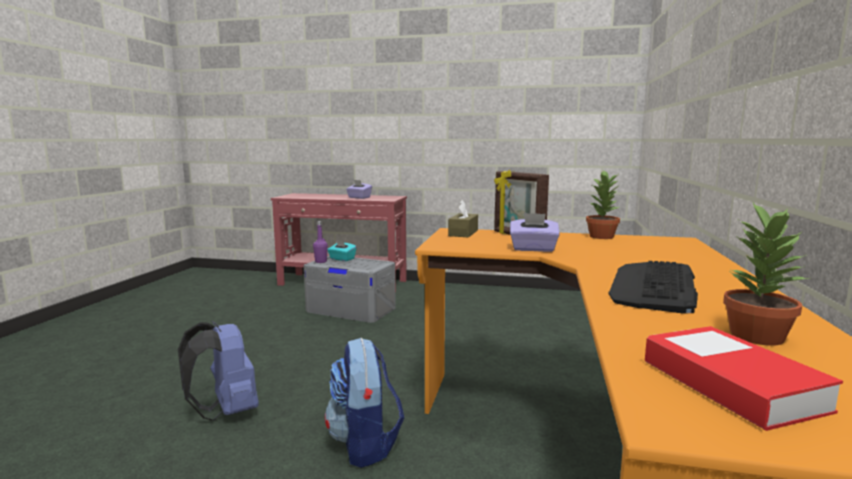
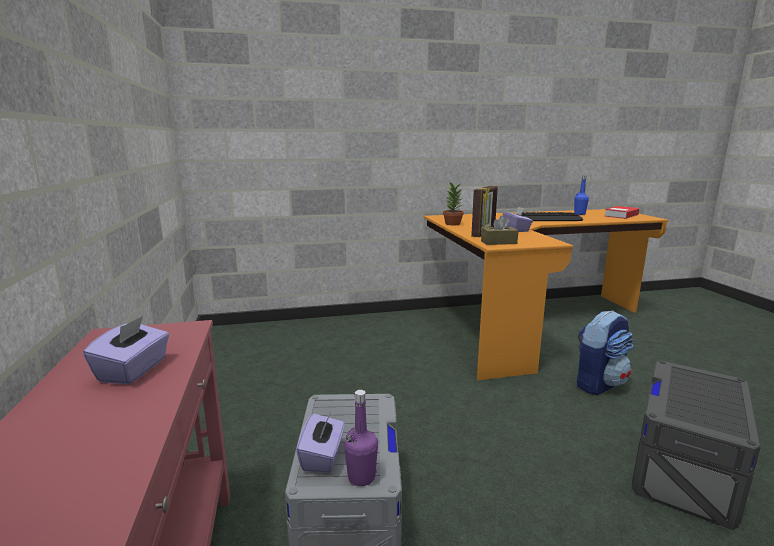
camera: 115 degrees left, 5 degrees up
(226, 411) = (684, 468): blue backpack -> grey storage box
(342, 259) = (323, 457): turquoise tissue box -> purple tissue box
(756, 336) = (579, 214): potted plant -> blue bottle

